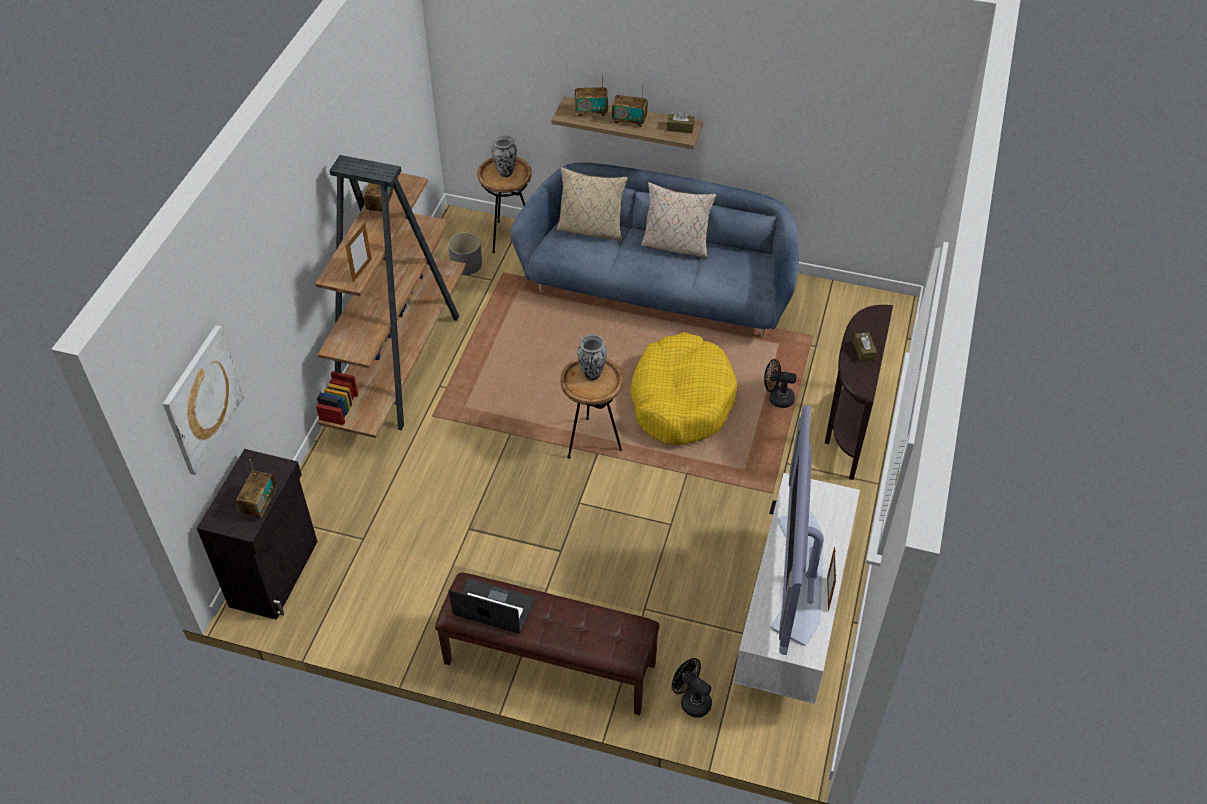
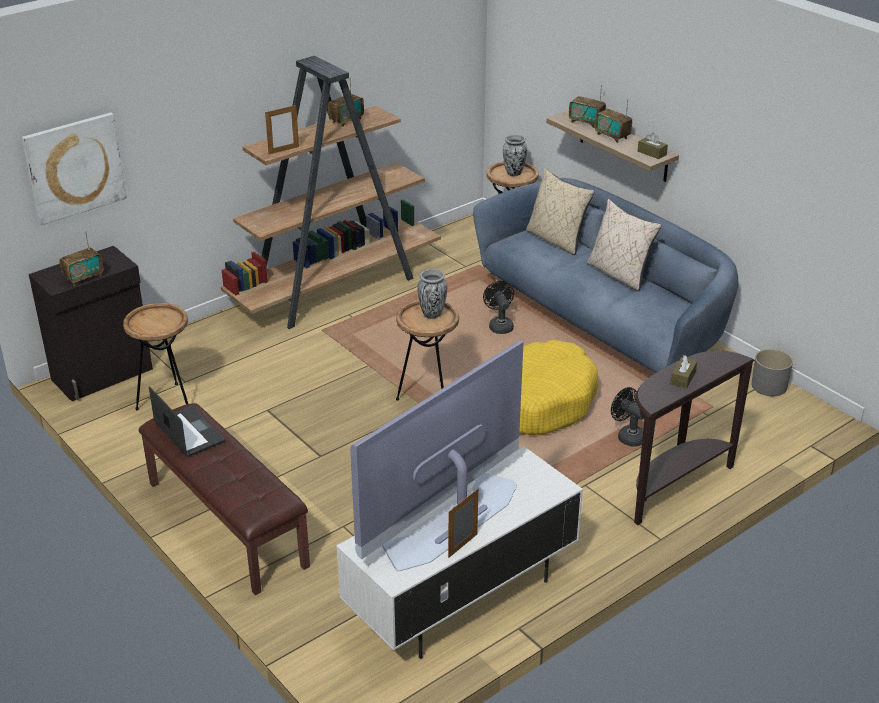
camera: 35 degrees right, 15 degrees down
(369, 569) = (167, 401): none -> brown side table
(466, 264) = (456, 250): grey planter -> grey planter (769, 386)
(691, 700) = (308, 608): black fan -> black fan (499, 325)

